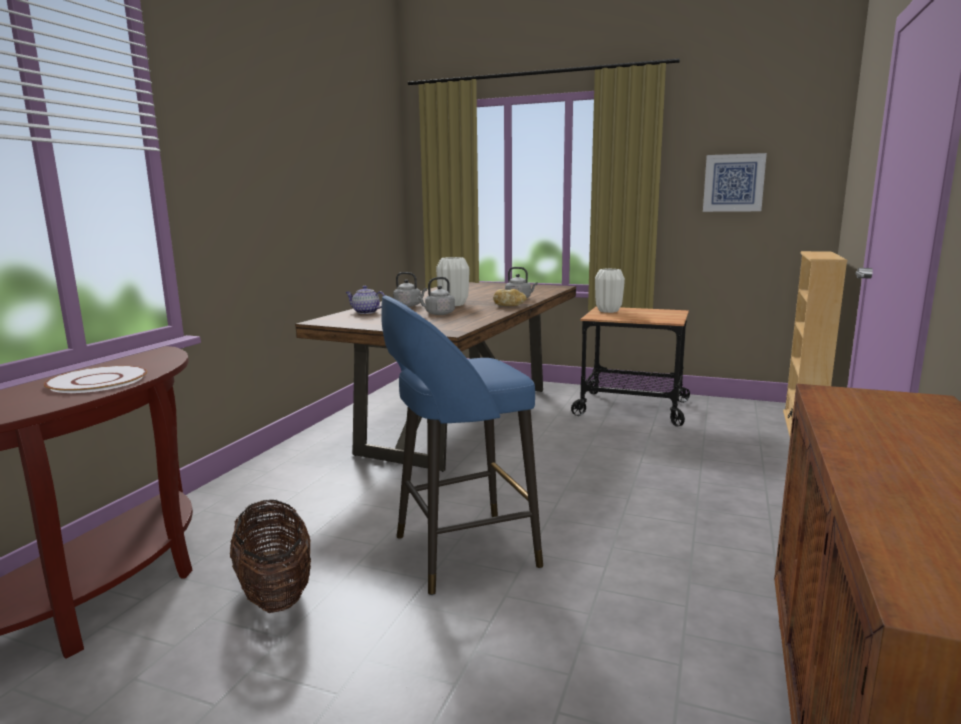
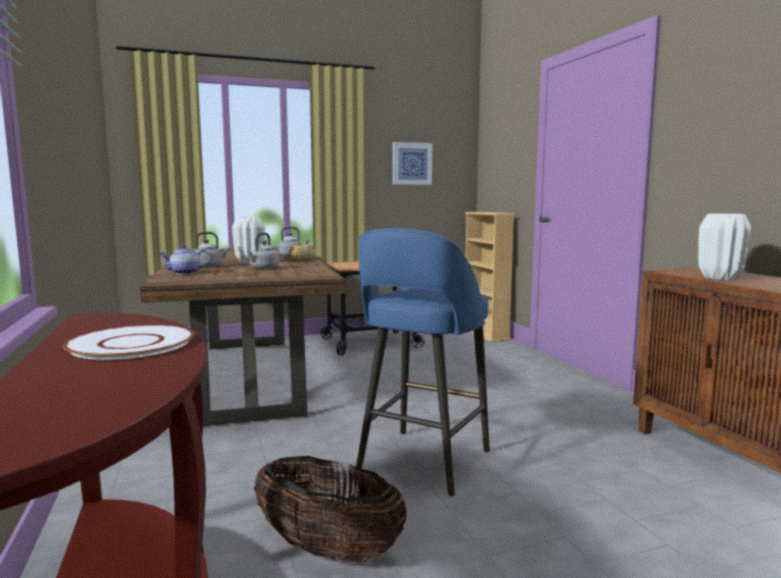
camera: 40 degrees left, 5 degrees down
(608, 311) = (345, 264): white vase -> white vase (720, 278)

